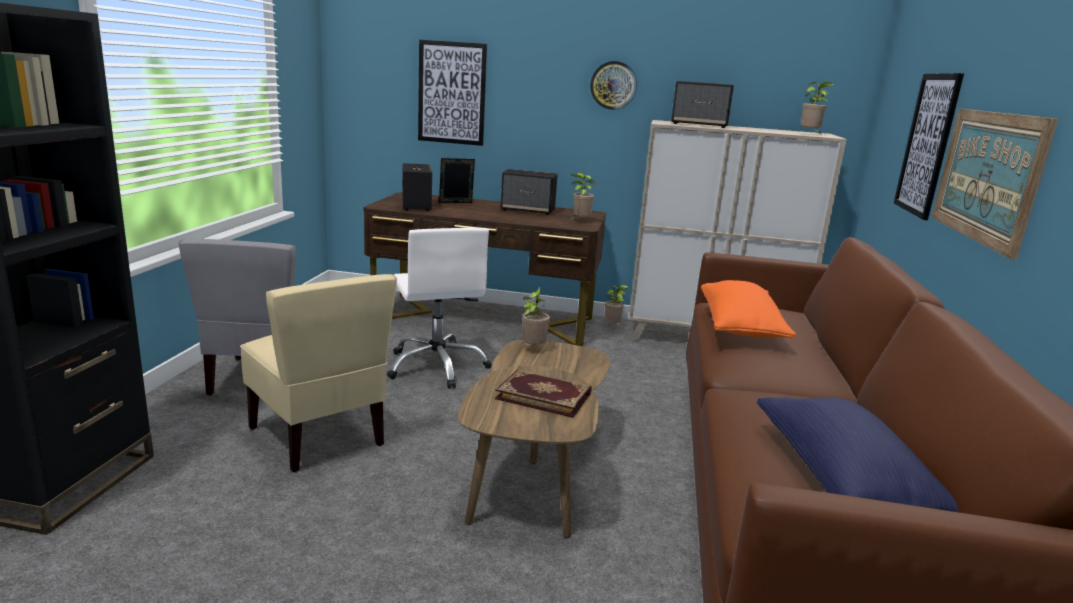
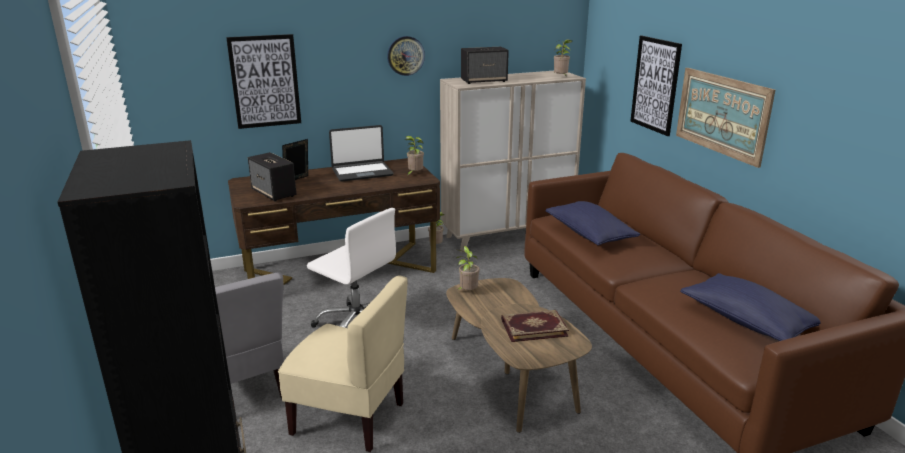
camera: 30 degrees left, 5 degrees up
(528, 210) = (362, 172): speaker -> laptop
(740, 327) = (589, 234): orange pillow -> blue pillow

